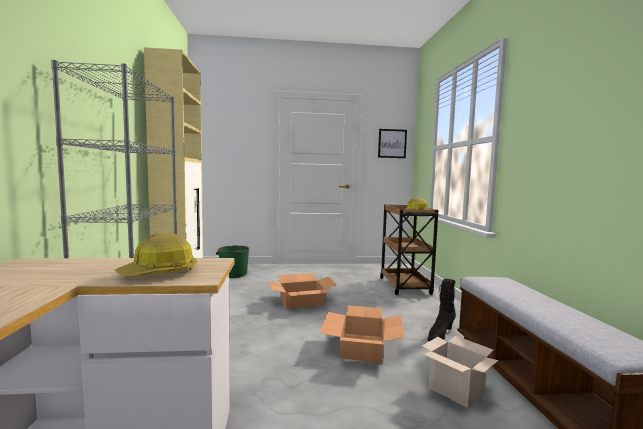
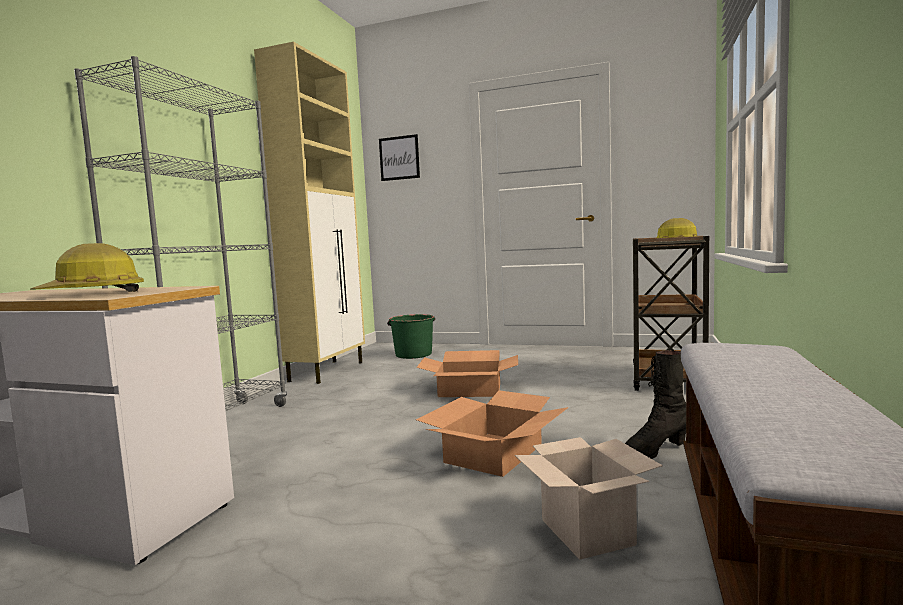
camera: 25 degrees right, 0 degrees up
(392, 143) = (670, 136): picture -> picture (399, 158)

